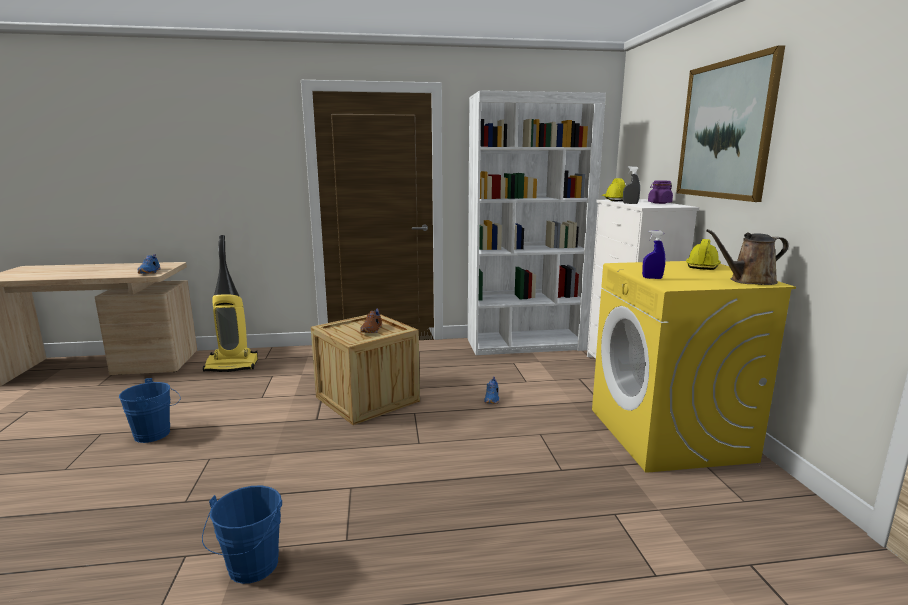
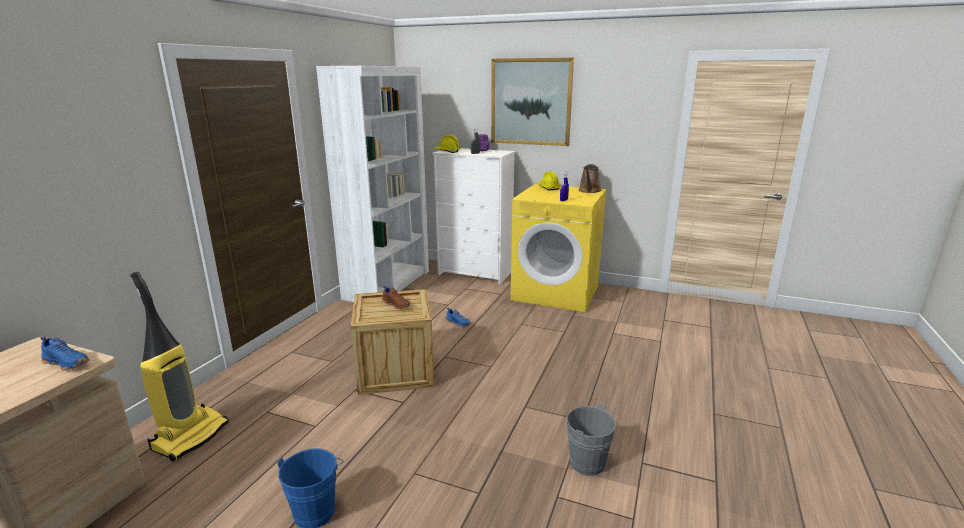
camera: 60 degrees left, 5 degrees up
(250, 569) = (591, 465): blue bucket -> grey bucket

